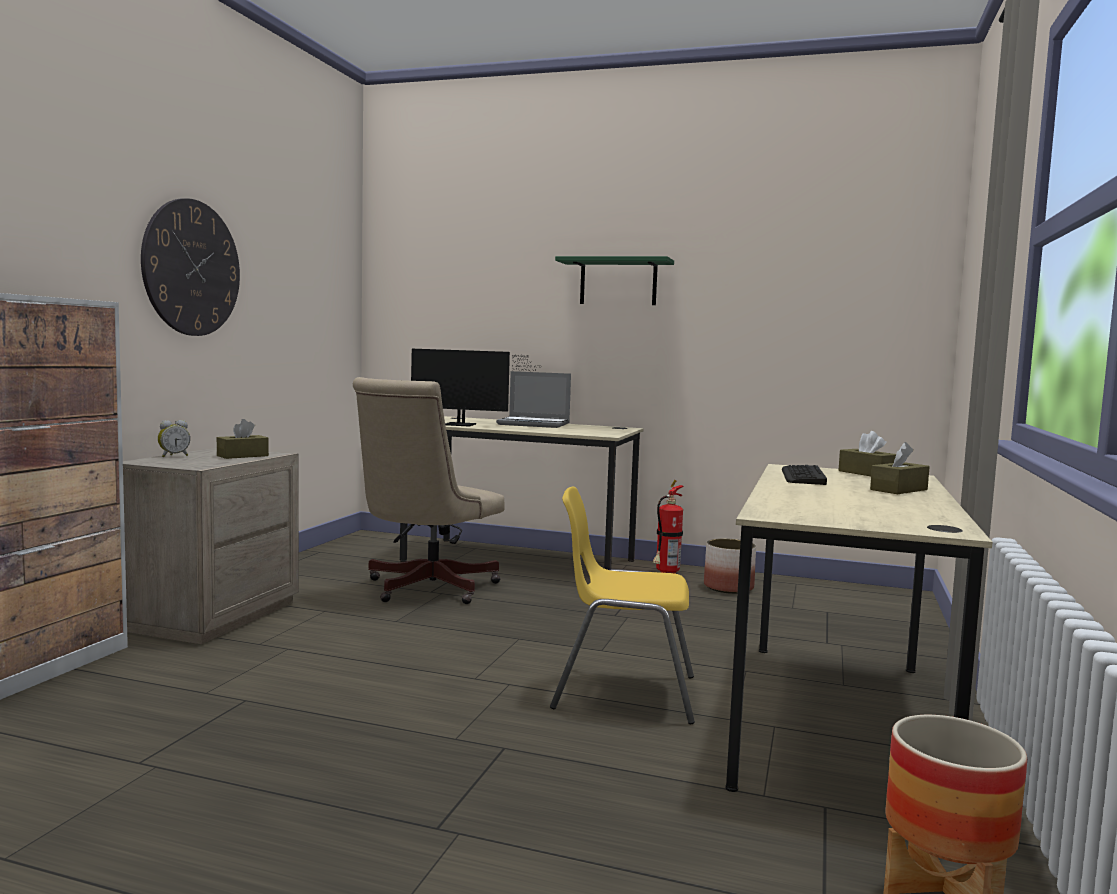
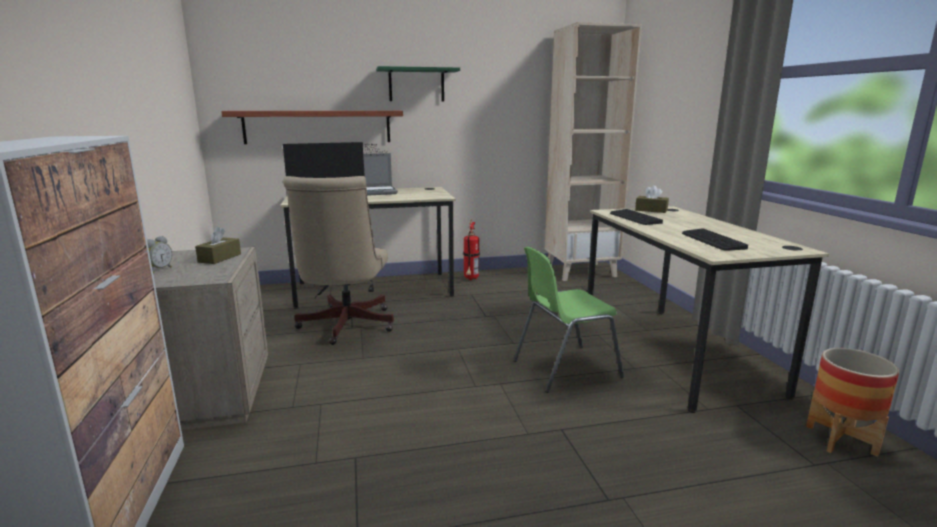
camera: 30 degrees left, 10 degrees up
(192, 268) = (111, 86): wall clock -> none
(488, 335) = (318, 127): none -> shelf
(622, 692) = (564, 368): yellow chair -> green chair
(728, 588) = (516, 281): planter -> none
(829, 505) = (712, 240): none -> keyboard
(861, 595) = (581, 271): none -> beige bookcase
(899, 490) = (697, 221): brown tissue box -> none

